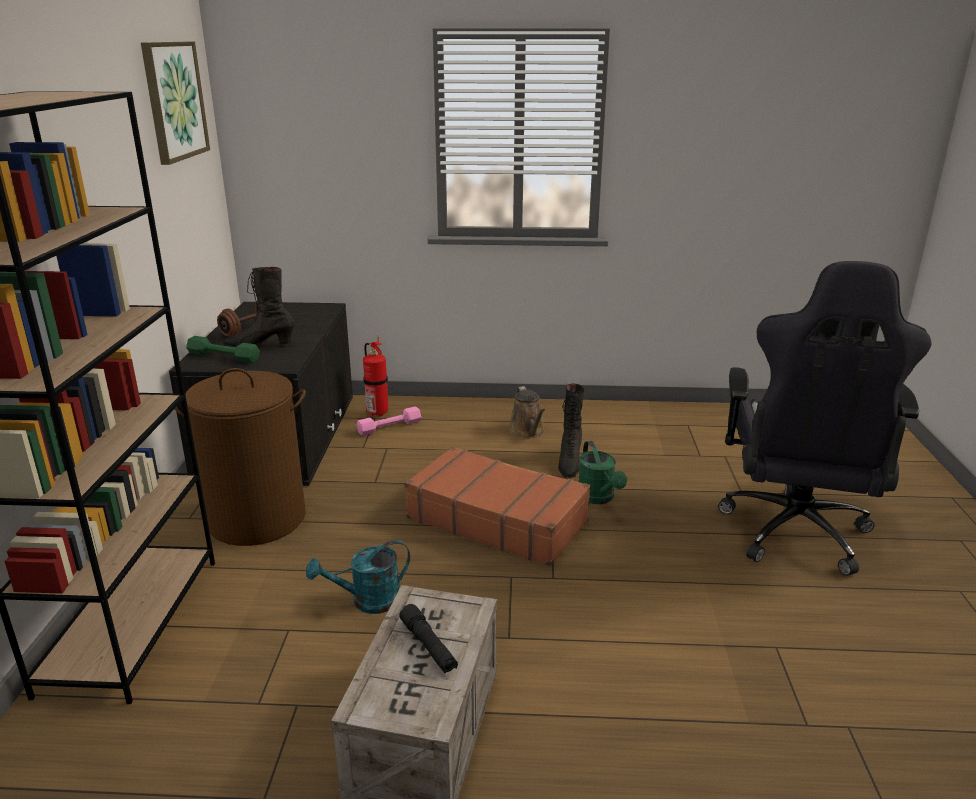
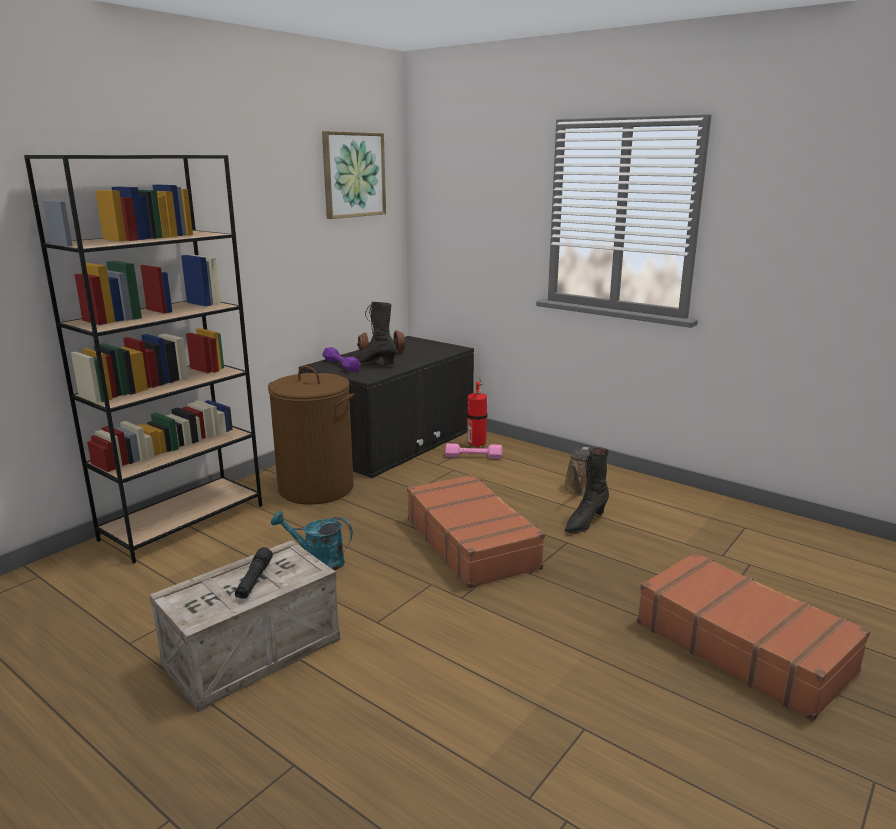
camera: 35 degrees right, 5 degrees down
(223, 357) = (341, 365): green dumbbell -> purple dumbbell
(599, 498) = (576, 556): green watering can -> none
(793, 527) = (742, 646): black office chair -> brown suitcase

